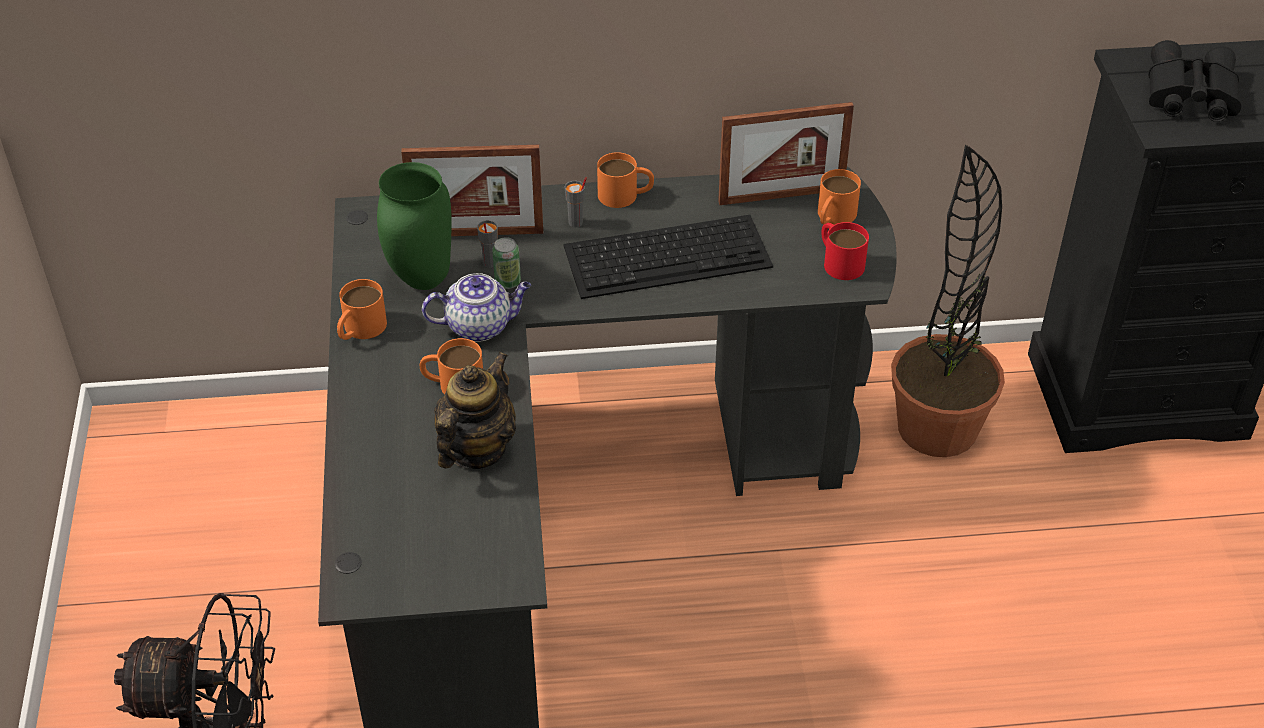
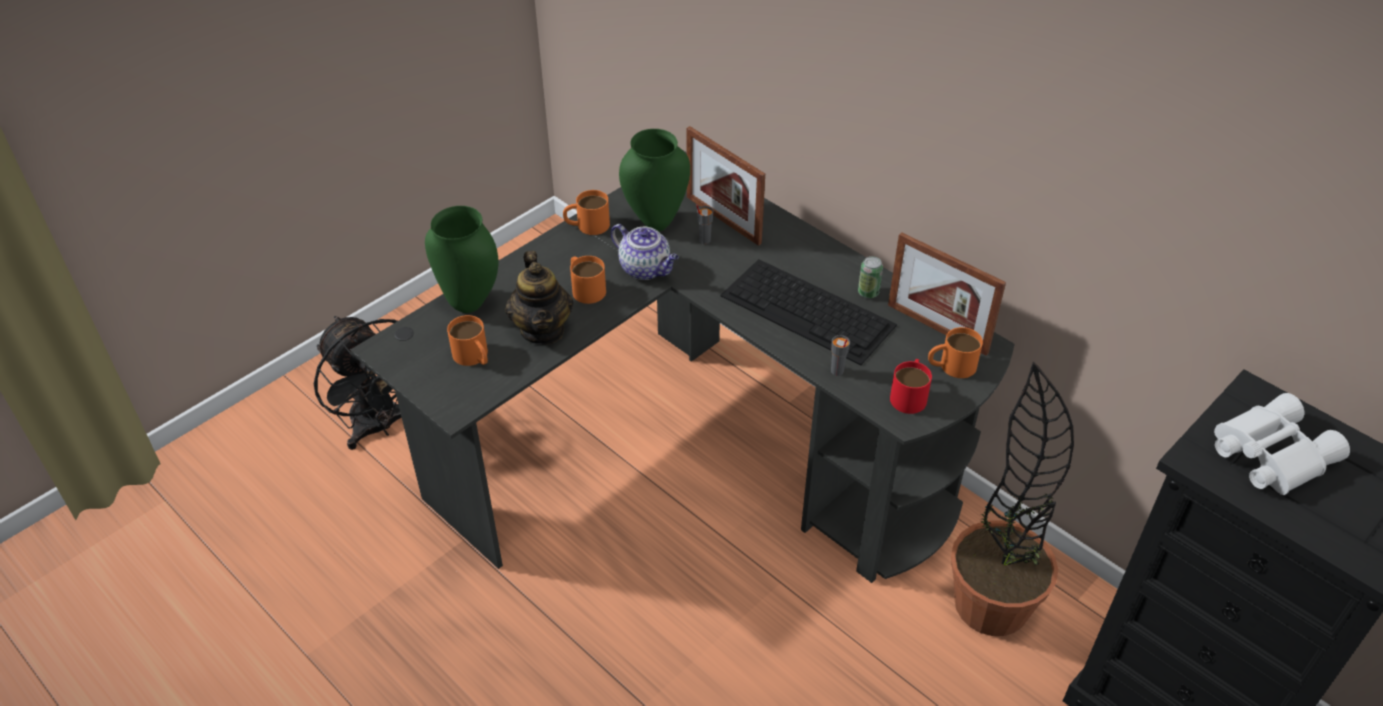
camera: 50 degrees right, 0 degrees up
(367, 482) = (471, 302): none -> green vase
(476, 449) = (543, 330): teapot -> teapot turned 90 degrees clockwise
(507, 282) = (697, 257): can -> can (868, 292)
(576, 223) = (785, 253): grey cup -> grey cup (837, 371)
(625, 195) = (839, 258): orange mug -> orange mug (474, 357)
(1188, 95) = (1268, 453): black binoculars -> white binoculars

